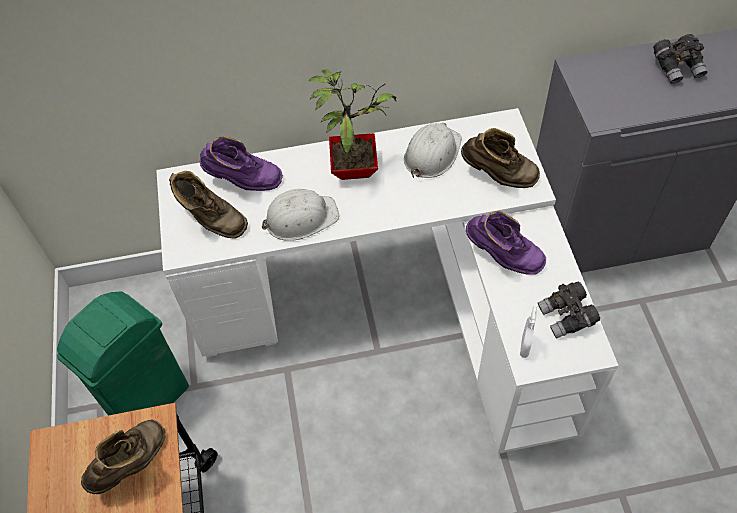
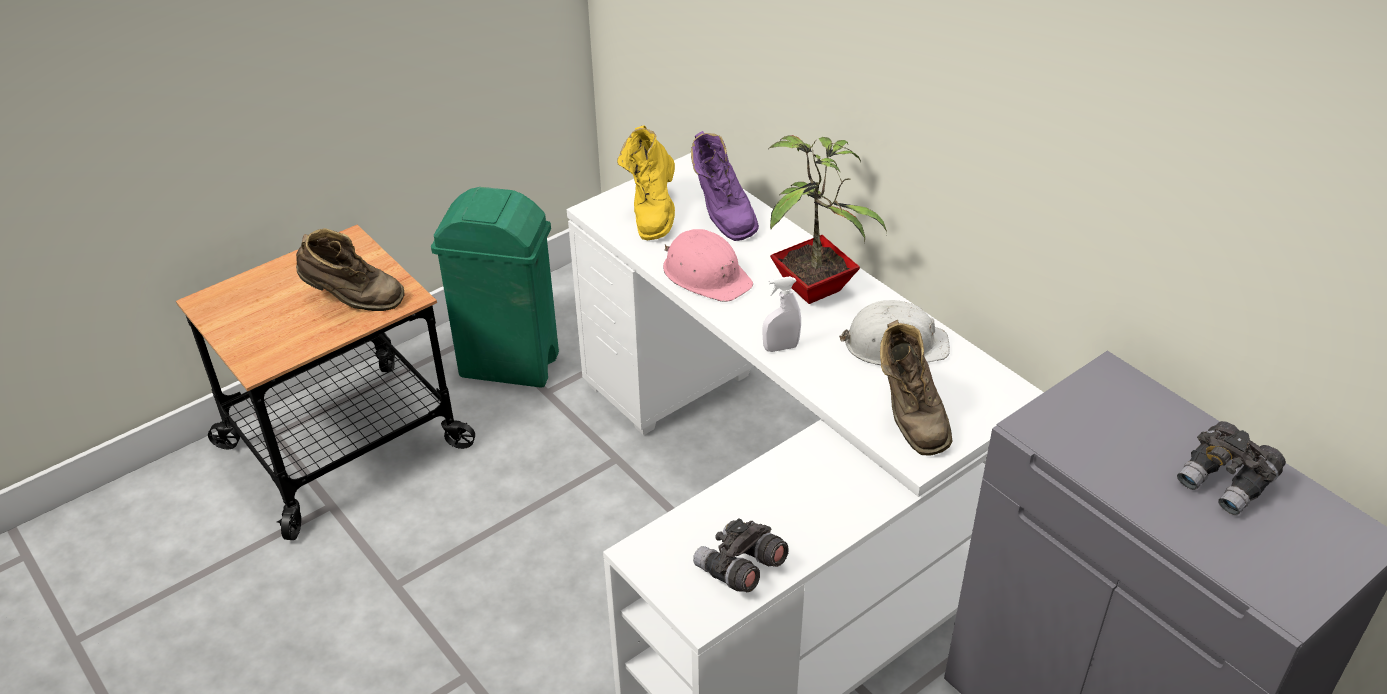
camera: 60 degrees right, 15 degrees down
(211, 220) = (653, 213): brown boot -> yellow boot
(300, 218) = (706, 274): white hard hat -> pink hard hat
(502, 258) = (790, 475): purple boot -> none
(525, 347) = (665, 540): white spray bottle -> white spray bottle (780, 347)

